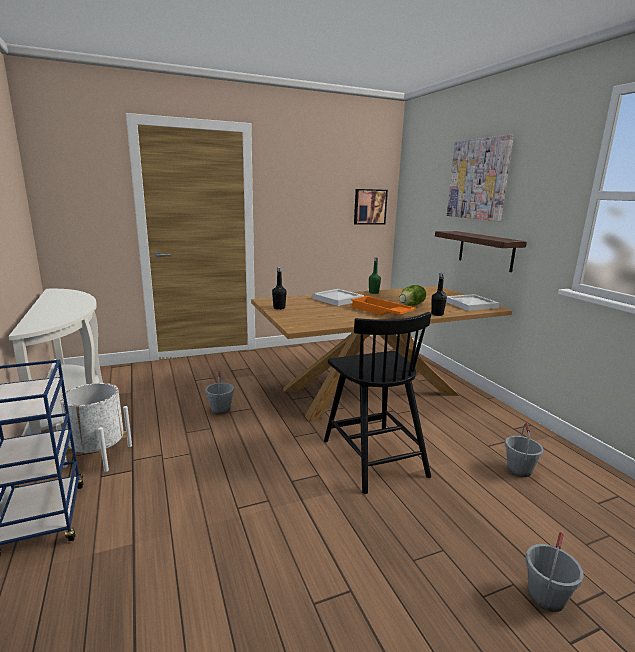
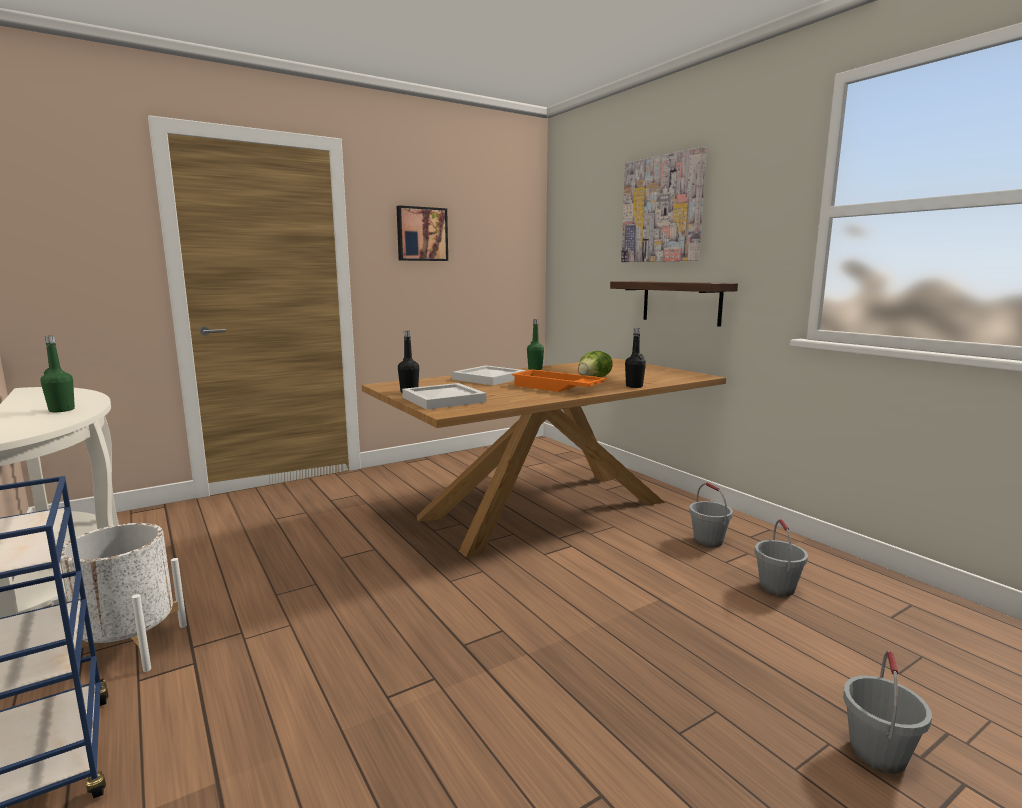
camera: 10 degrees left, 5 degrees down
(67, 309) = (62, 410): none -> green bottle
(221, 410) = (326, 556): grey bucket -> grey bucket (708, 541)
(369, 206) = (511, 258): picture -> picture (421, 234)
(373, 456) = (575, 595): black chair -> none
(470, 304) = (669, 374): white tray -> white tray (442, 399)

